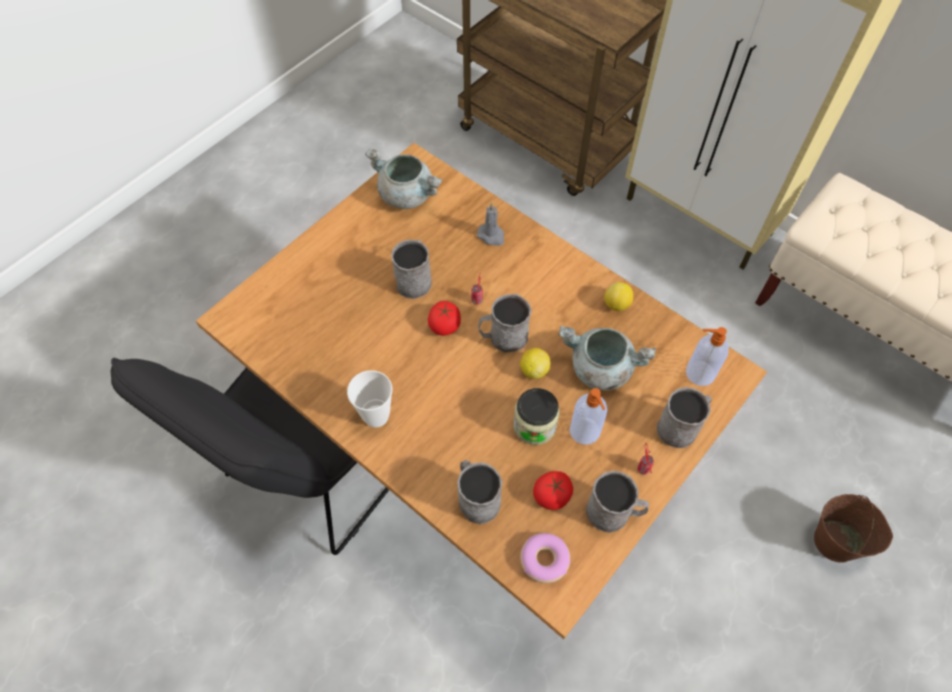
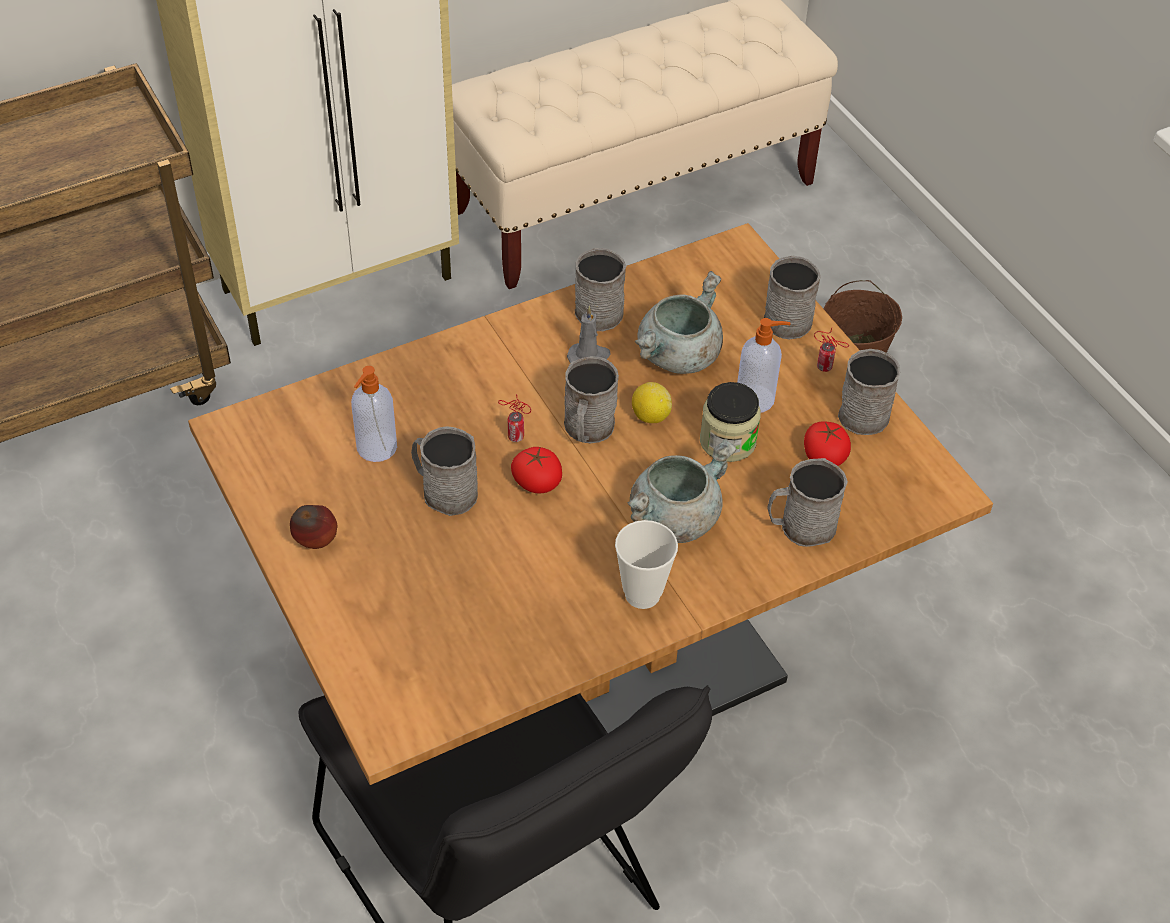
camera: 70 degrees left, 10 degrees down
(349, 233) = (316, 542): none -> apple
(408, 195) = (288, 455): grey cooking pot -> grey cooking pot (674, 517)
(491, 236) = (418, 388): grey candle -> grey candle (589, 357)
(544, 560) = (901, 489): donut -> none
(617, 305) = (595, 308): lemon -> grey mug
(699, 373) = (725, 276): soap dispenser -> soap dispenser (376, 448)

